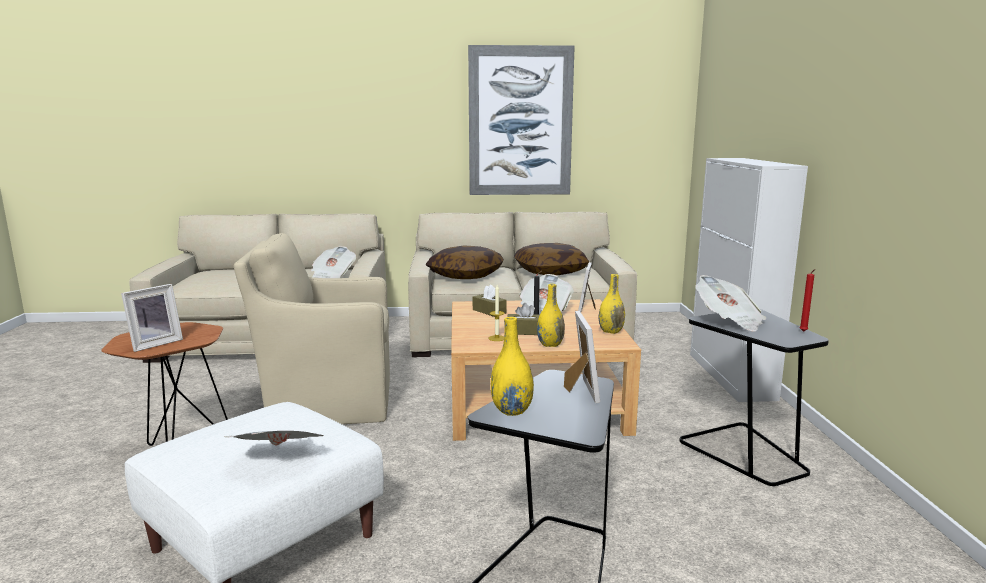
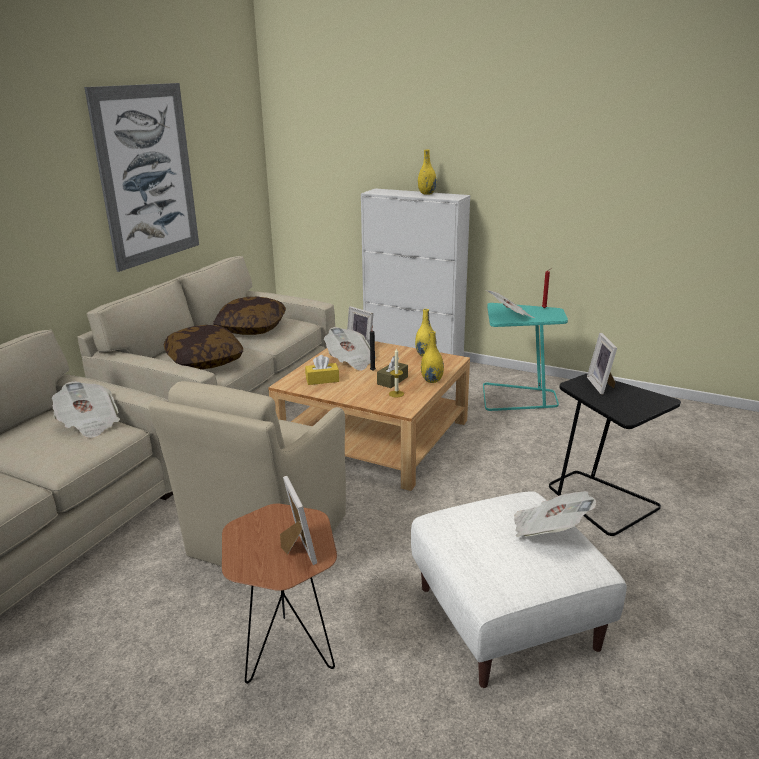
camera: 60 degrees left, 10 degrees up
(489, 311) = (322, 380): brown tissue box -> yellow tissue box
(511, 410) = (623, 410): yellow vase -> yellow vase (427, 193)
(579, 390) = (602, 385): picture frame -> picture frame turned 120 degrees counterclockwise
(745, 453) = (517, 398): black side table -> turquoise side table

